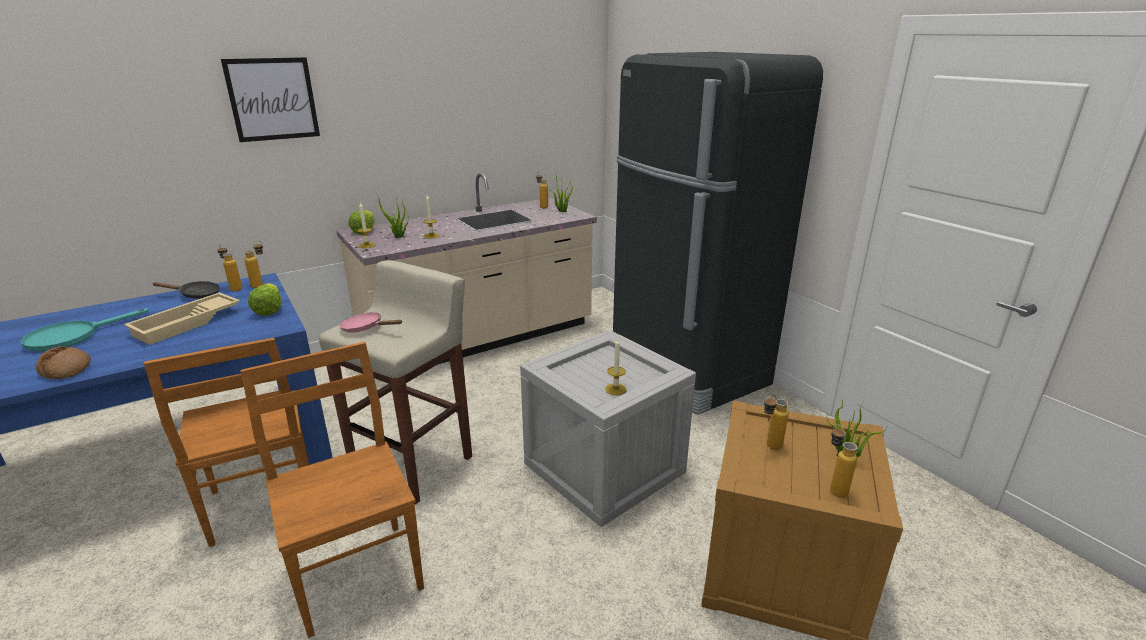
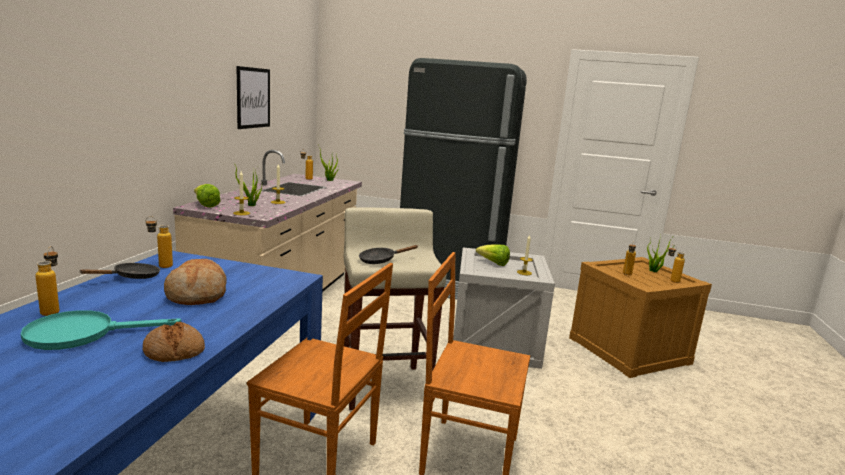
camera: 45 degrees left, 10 degrees down
(72, 336) = (83, 333): turquoise frying pan -> turquoise frying pan turned 75 degrees clockwise
(187, 324) = (197, 295): beige tray -> bread
(261, 284) = (182, 259): bottle -> bottle (53, 310)
(269, 310) = (250, 271): lettuce -> lettuce (493, 263)
(272, 99) = (132, 67): picture -> picture (253, 98)
(366, 328) = (380, 260): pink frying pan -> black frying pan

